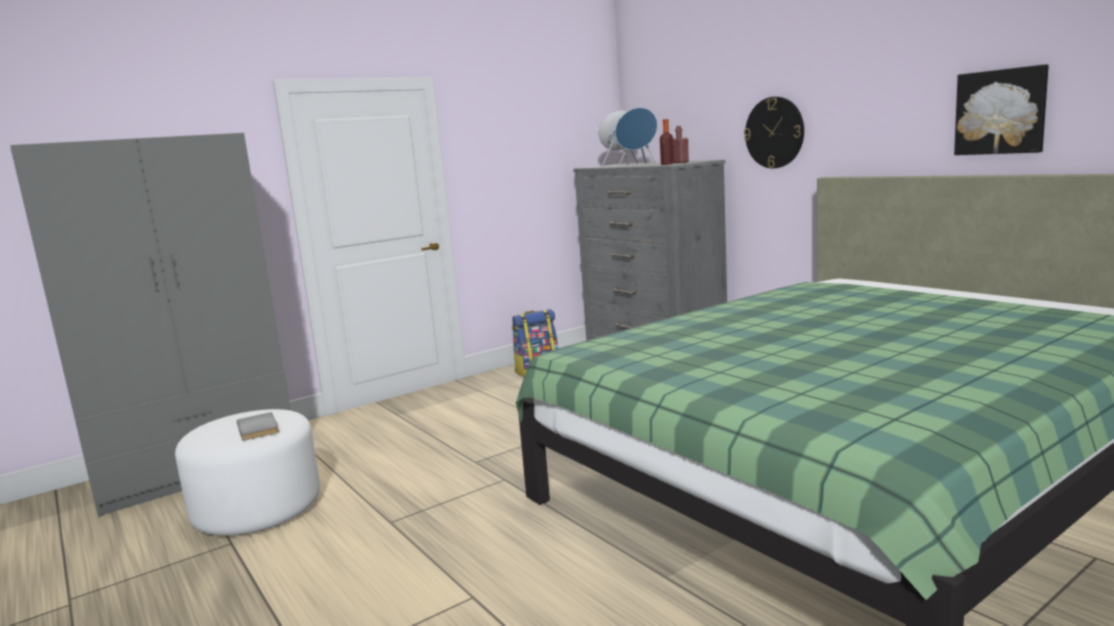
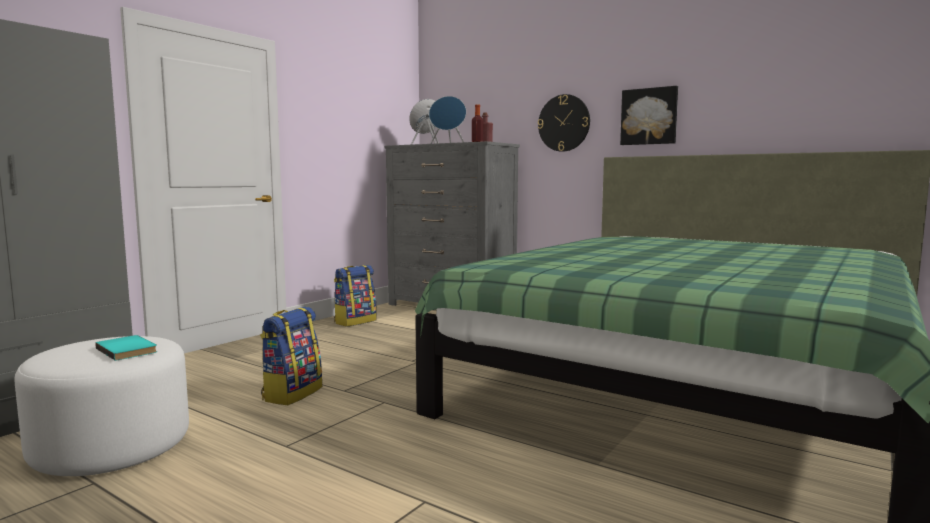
camera: 20 degrees left, 5 degrees down
(260, 428) = (129, 350): grey book -> turquoise book
(427, 462) = (292, 394): none -> backpack
(1001, 112) = (749, 108): picture -> picture (649, 116)

